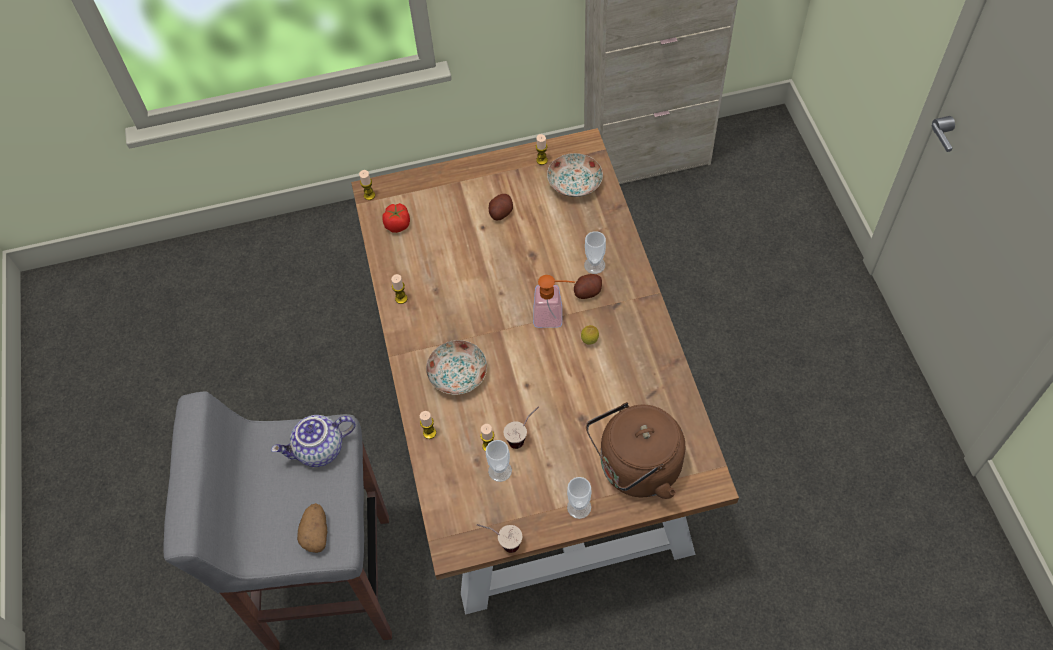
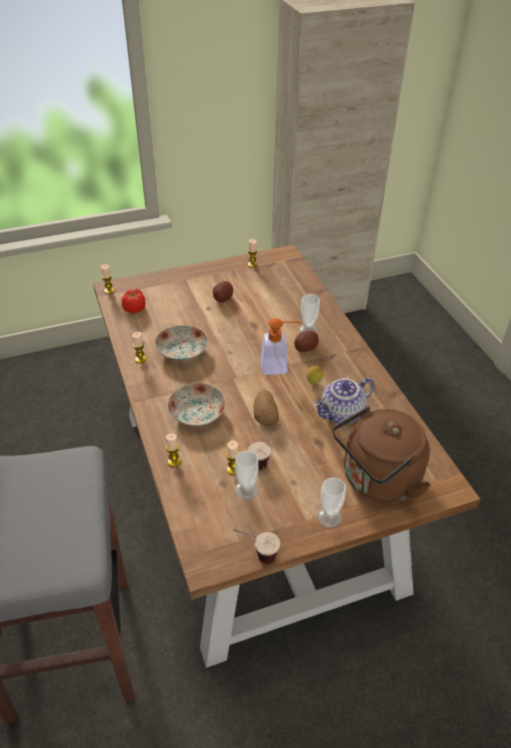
camera: 10 degrees left, 15 degrees down
(316, 533) = (61, 553): potato -> potato (265, 416)
(320, 450) = (65, 477): teapot -> teapot (341, 414)
(574, 183) = (281, 278): plate -> plate (181, 352)

